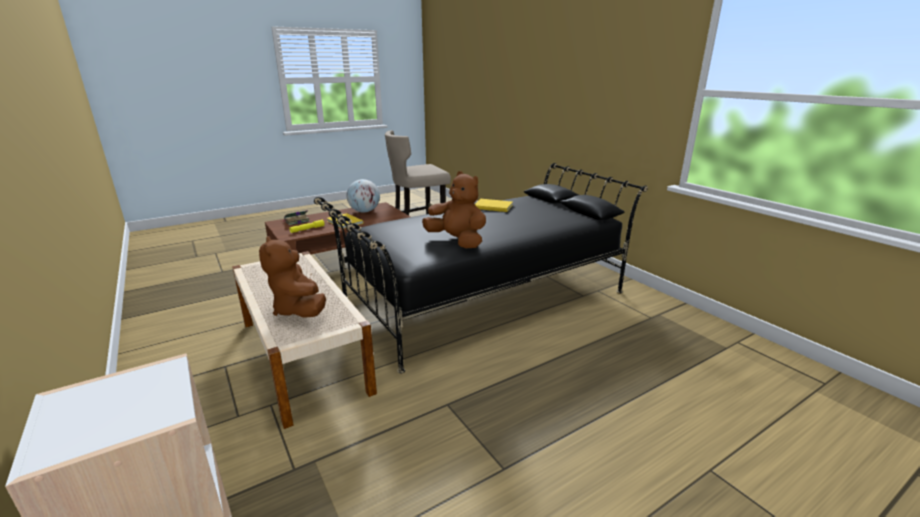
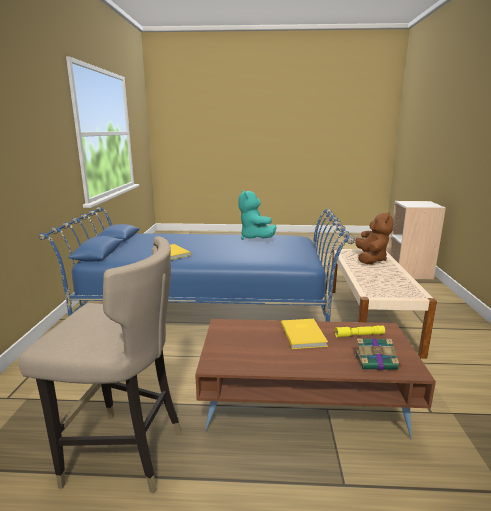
camera: 145 degrees left, 5 degrees down
(364, 211) = (257, 353): globe -> none
(457, 241) = (255, 238): brown plush toy -> turquoise plush toy
(485, 298) = (207, 315): black bed -> blue bed

